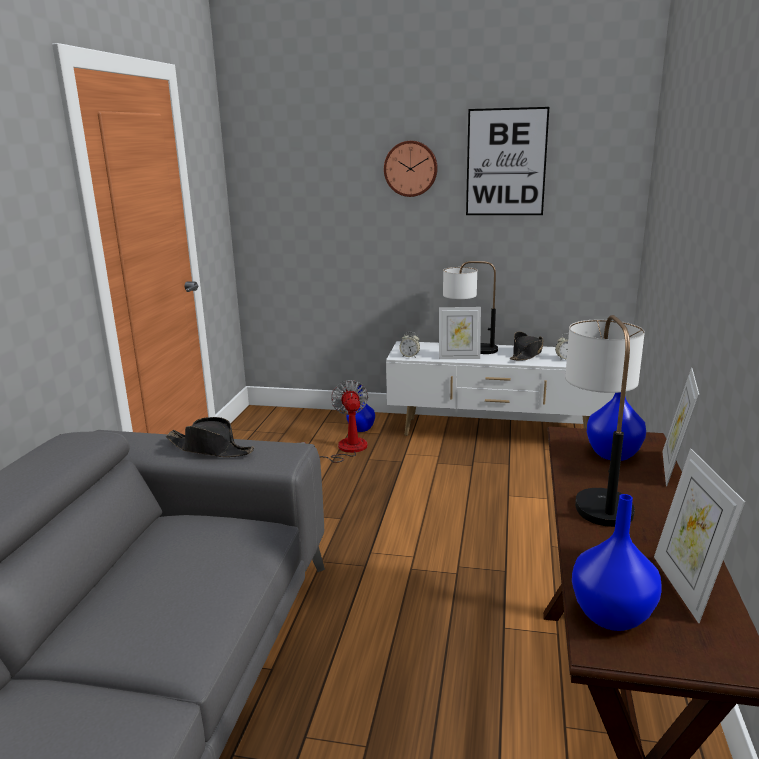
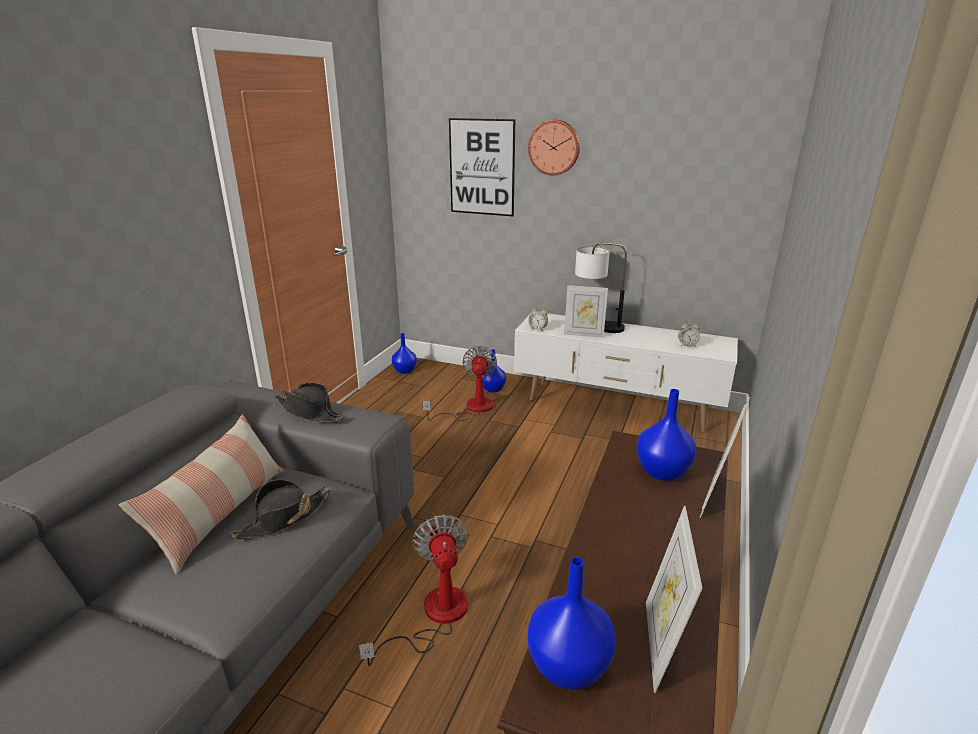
camera: 10 degrees right, 5 degrees up
(138, 564) = (221, 514): none -> pillow
(257, 420) = (404, 371): none -> blue vase
(378, 653) = (433, 616): none -> fan
(506, 162) = (647, 146): picture -> picture (482, 167)
(527, 354) = (651, 336): black hat -> black hat (284, 518)
(596, 494) = (623, 517): table lamp -> none

